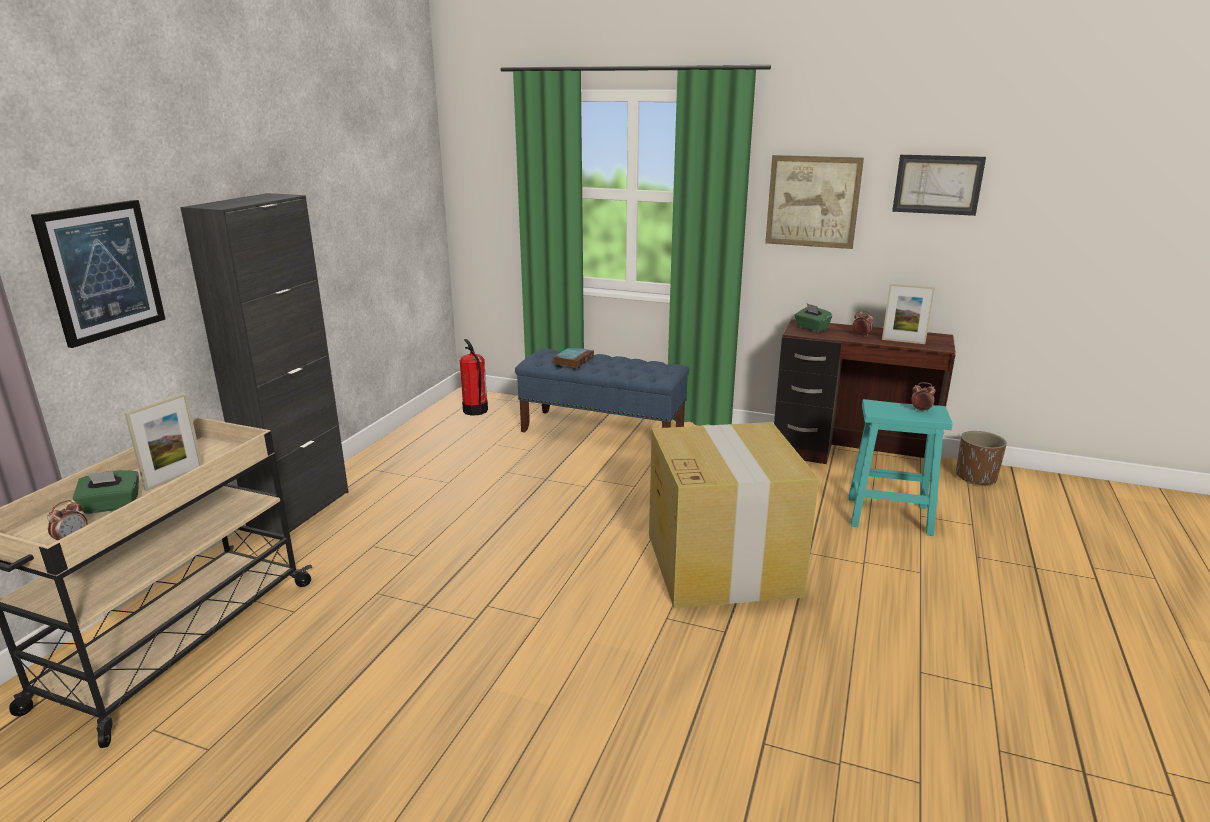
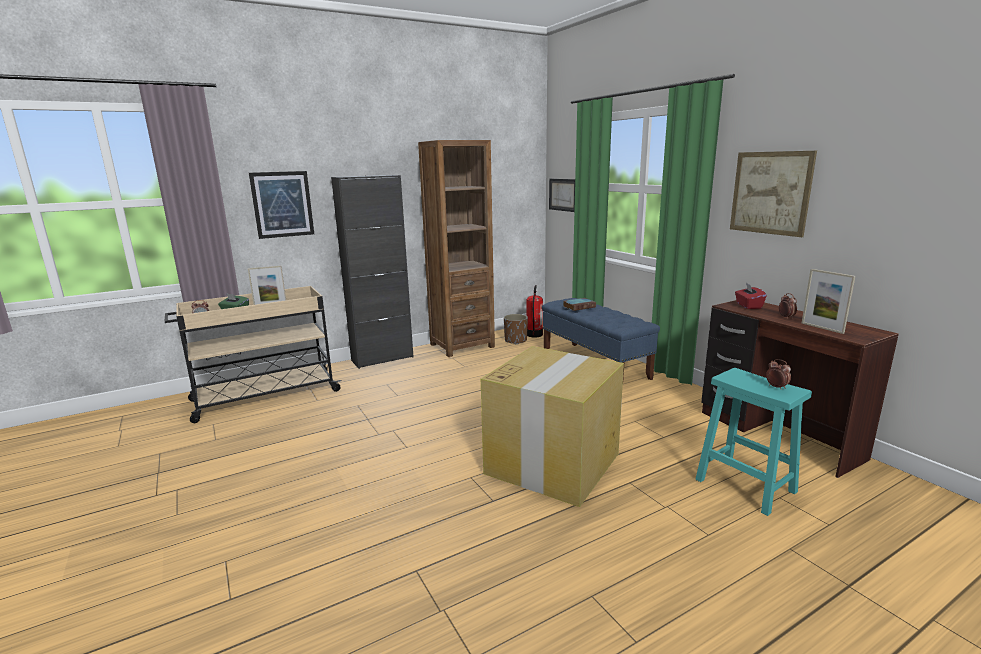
camera: 40 degrees right, 5 degrees down
(397, 453) = (462, 345): none -> brown bookcase
(811, 328) = (748, 306): green tissue box -> red tissue box
(937, 184) = (890, 174): picture -> picture (563, 194)
(976, 477) = (900, 492): brown planter -> brown planter (515, 341)

